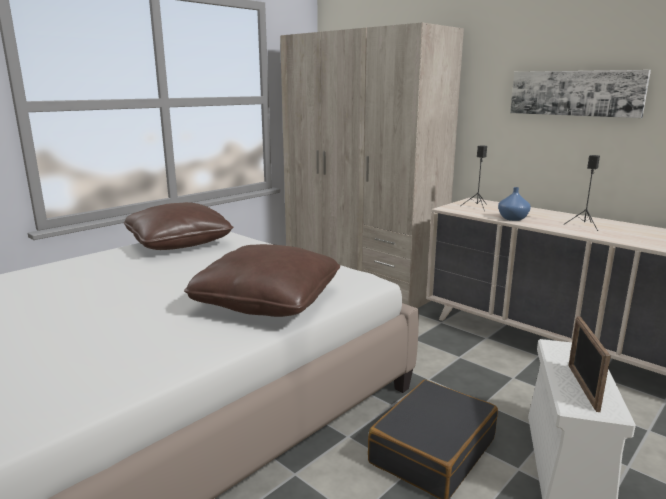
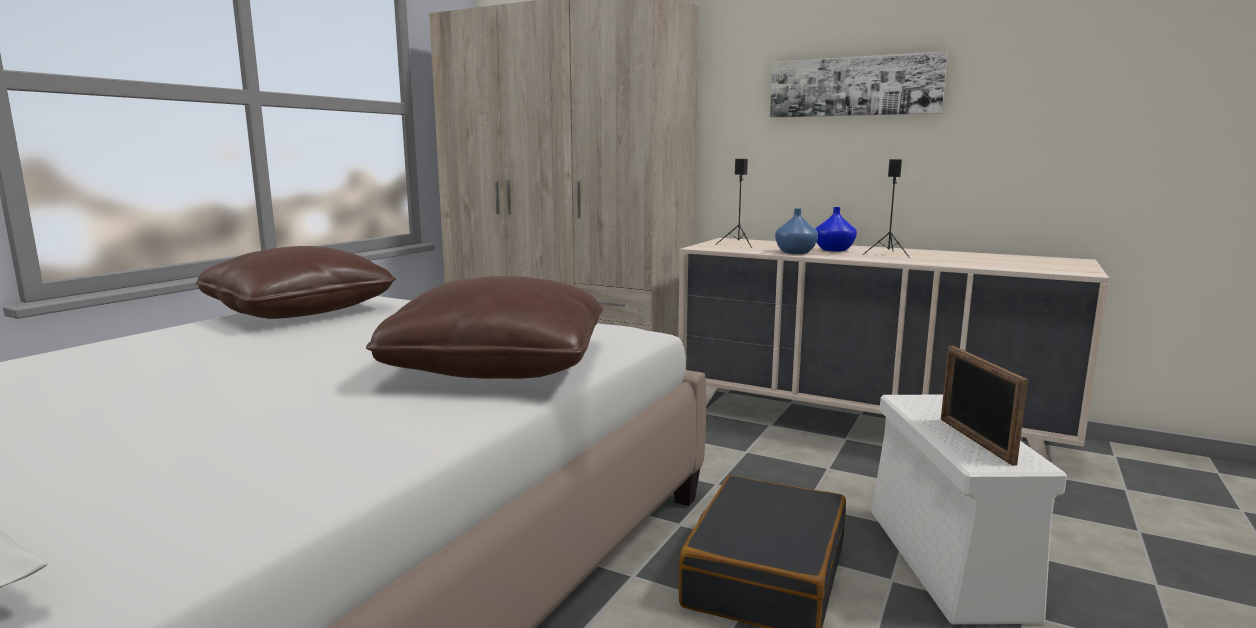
camera: 15 degrees left, 5 degrees down
(545, 217) = (834, 250): none -> blue vase

